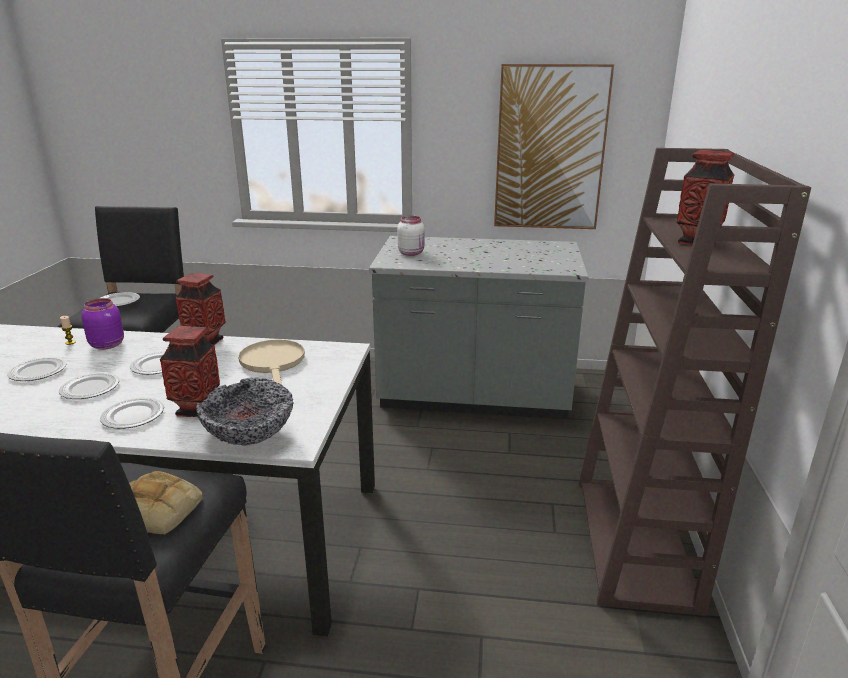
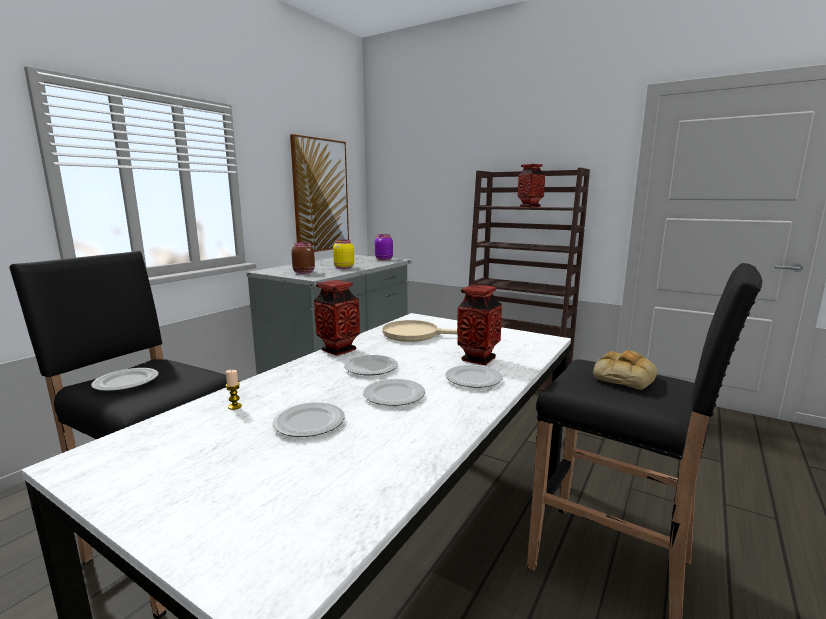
camera: 65 degrees left, 10 degrees down
(107, 344) = (277, 387): purple jar -> purple jar (383, 259)
(250, 437) = (533, 348): bowl -> none
(411, 253) = (303, 272): white jar -> brown jar
(463, 260) = (343, 267): none -> yellow jar

